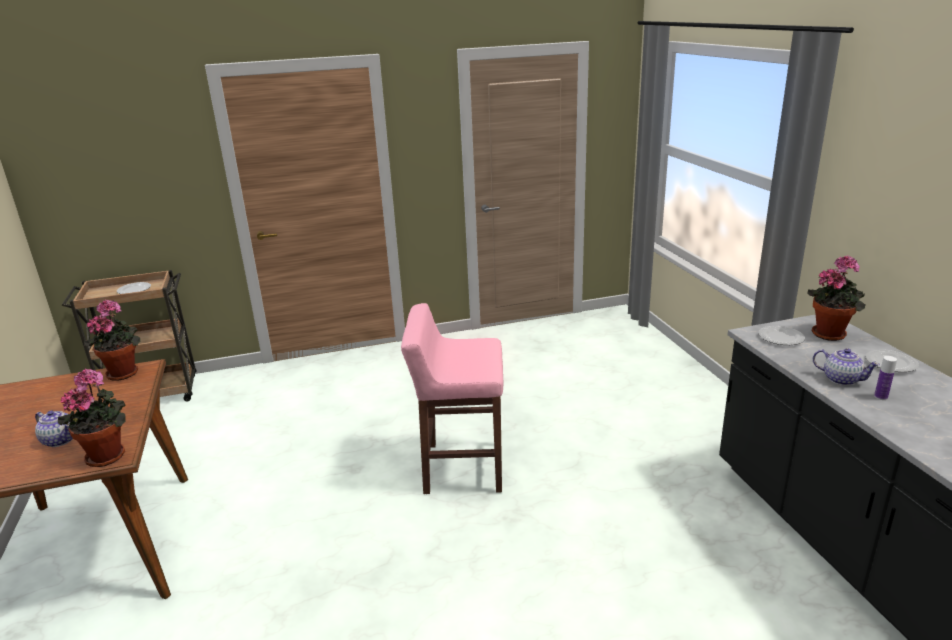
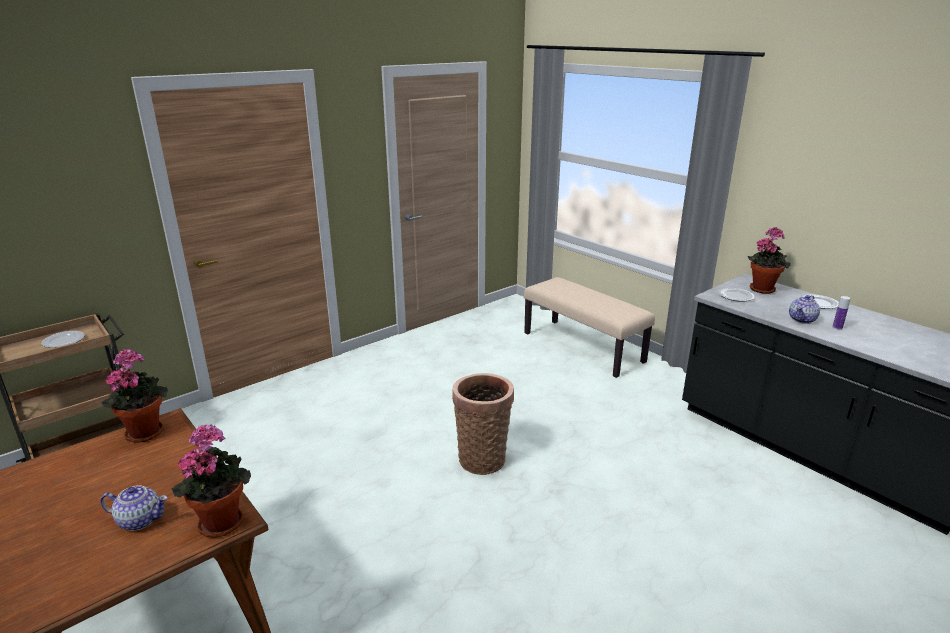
camera: 25 degrees left, 0 degrees up
(462, 467) = (482, 457): pink stool -> basket
(658, 375) = (583, 347): none -> beige bench
(841, 379) = (802, 319): teapot -> teapot turned 120 degrees clockwise

